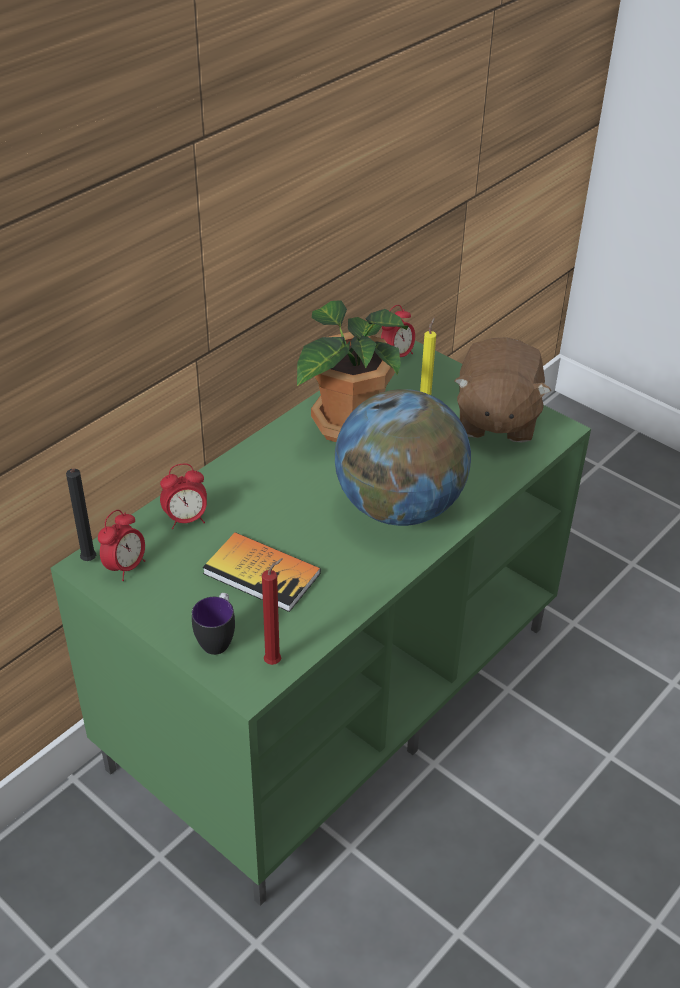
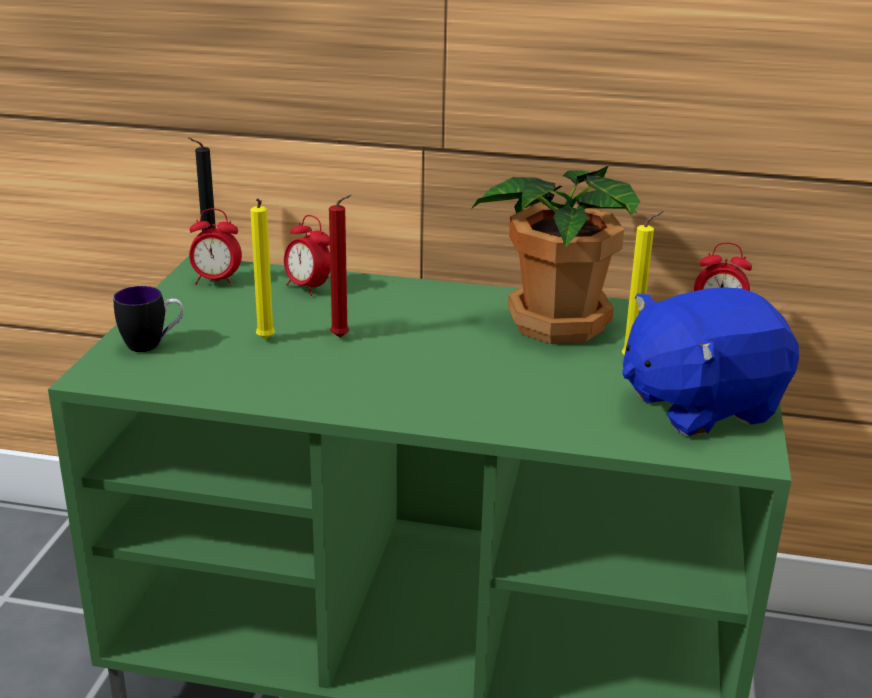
camera: 60 degrees right, 15 degrees down
(262, 573) = (265, 340): book -> yellow candle
(275, 661) = (140, 380): red candle -> red candle (342, 338)
(399, 507) = (451, 385): globe -> none
(495, 419) = (699, 405): brown plush toy -> blue plush toy

